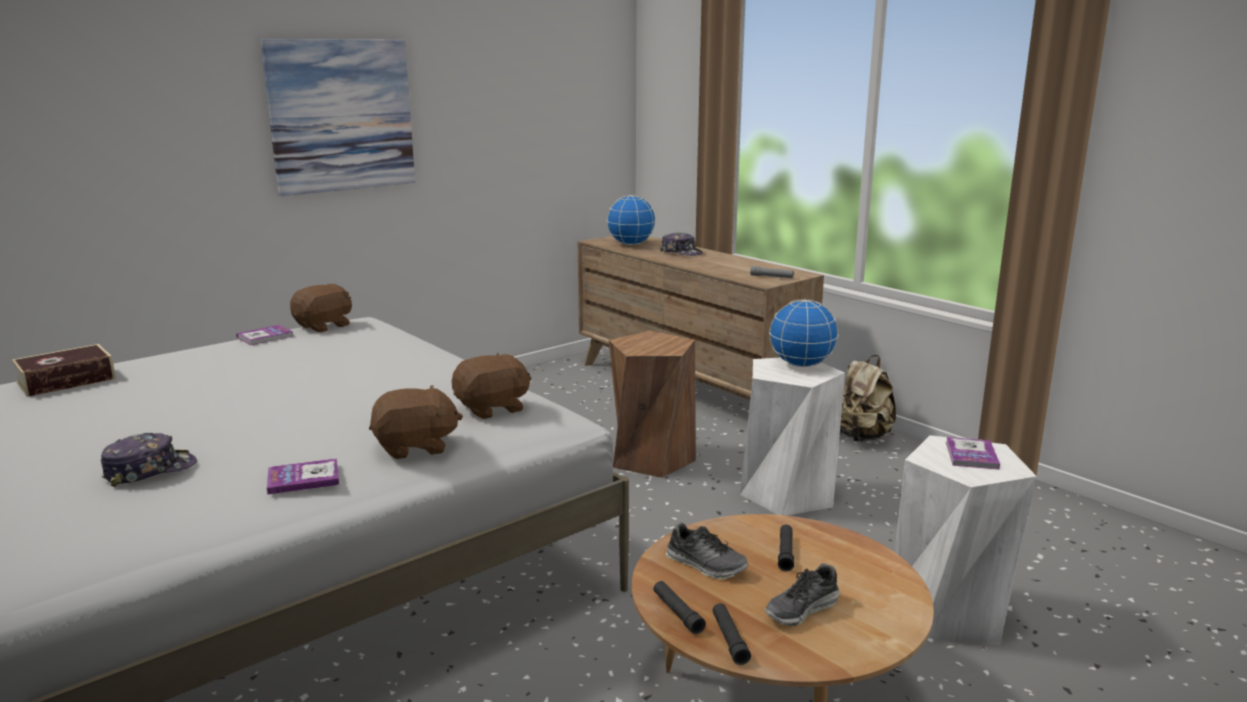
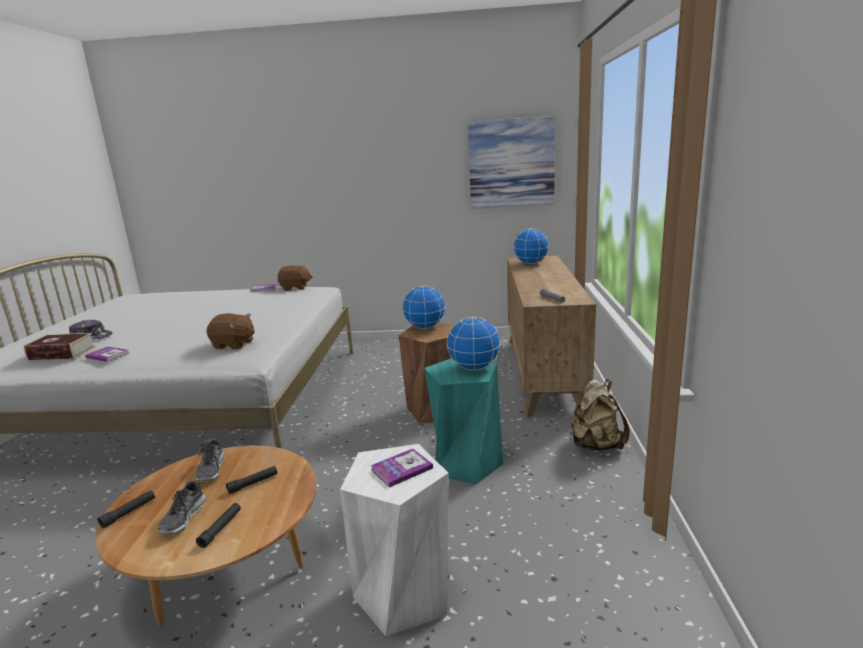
camera: 45 degrees right, 0 degrees up
(66, 381) = (170, 295): book -> book (62, 353)
(341, 115) = (351, 172): picture -> picture (511, 163)
(416, 447) = (166, 354): brown plush toy -> none
(635, 341) = (425, 327): none -> globe
(677, 613) = (147, 487): black flashlight -> black flashlight (221, 529)
(681, 252) = (545, 273): cap -> none
(787, 494) = (466, 463): white stool -> turquoise stool
(802, 609) = (183, 518): shoe -> shoe turned 90 degrees counterclockwise

